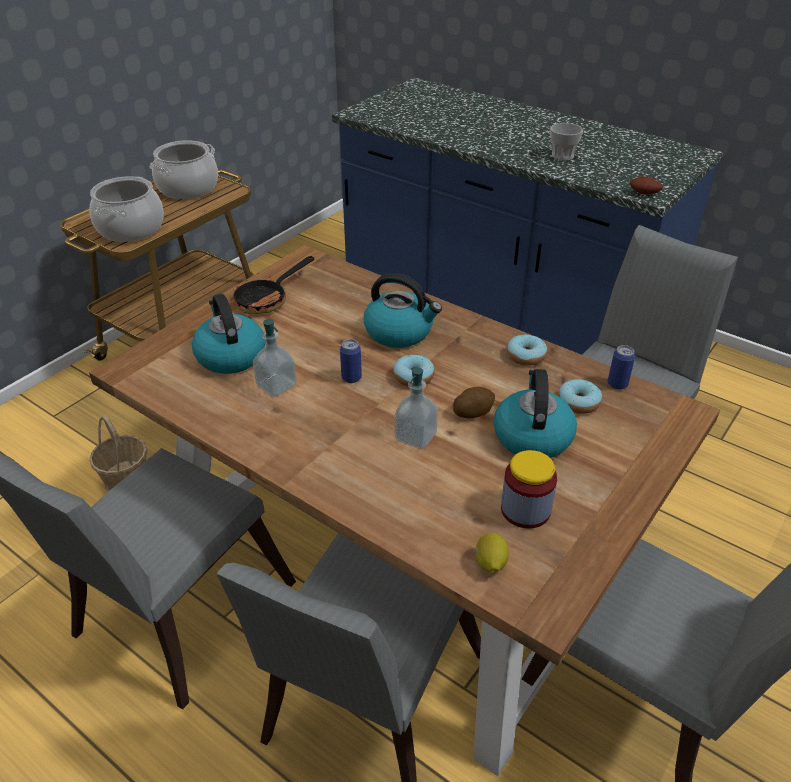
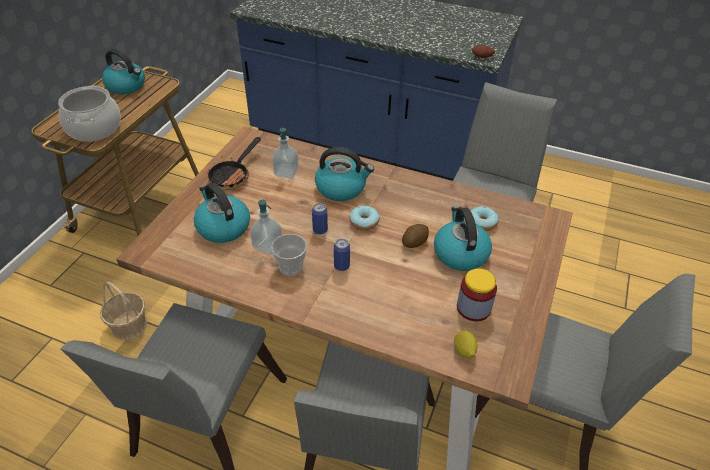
camera: 15 degrees left, 5 degrees up
(188, 188) = (127, 86): cooking pot -> kettle
(415, 437) = (382, 268): soap dispenser -> soap dispenser (286, 172)
(526, 356) = (436, 193): donut -> none
(562, 156) = (416, 32): cup -> cup (291, 267)
(617, 384) = (503, 205): can -> can (341, 266)

